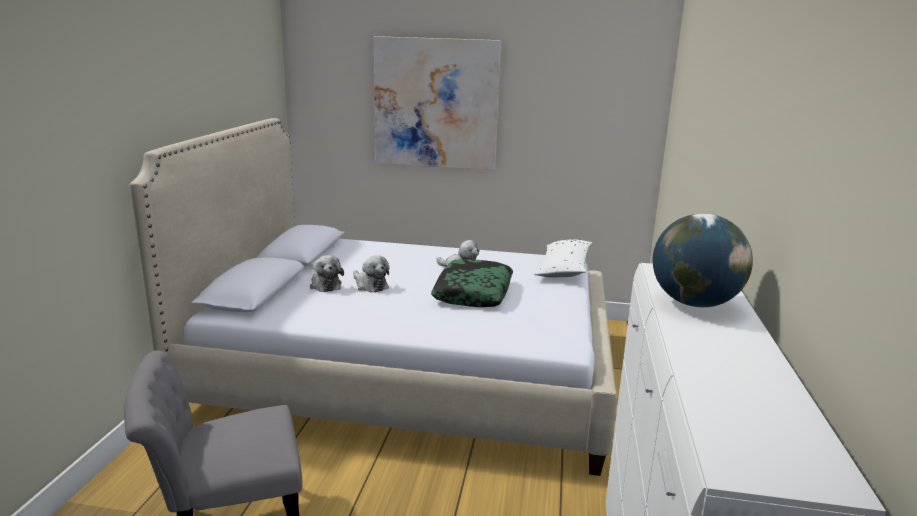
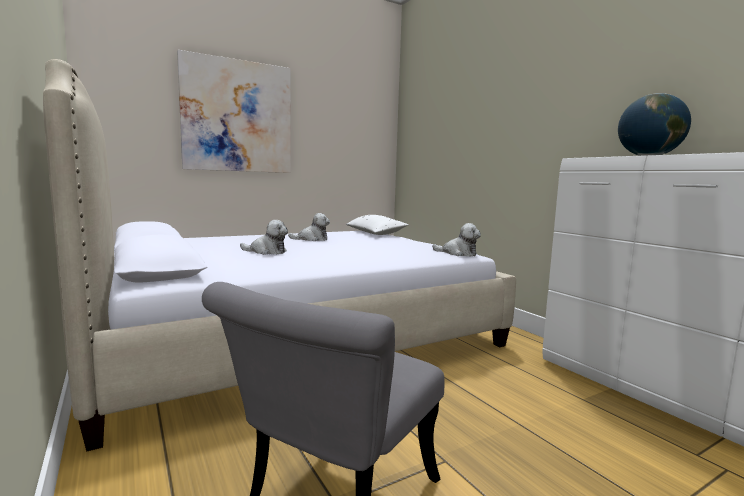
camera: 40 degrees left, 10 degrees down
(325, 285) = (224, 256): plush toy -> plush toy (458, 253)
(473, 293) = (353, 245): pillow -> none

